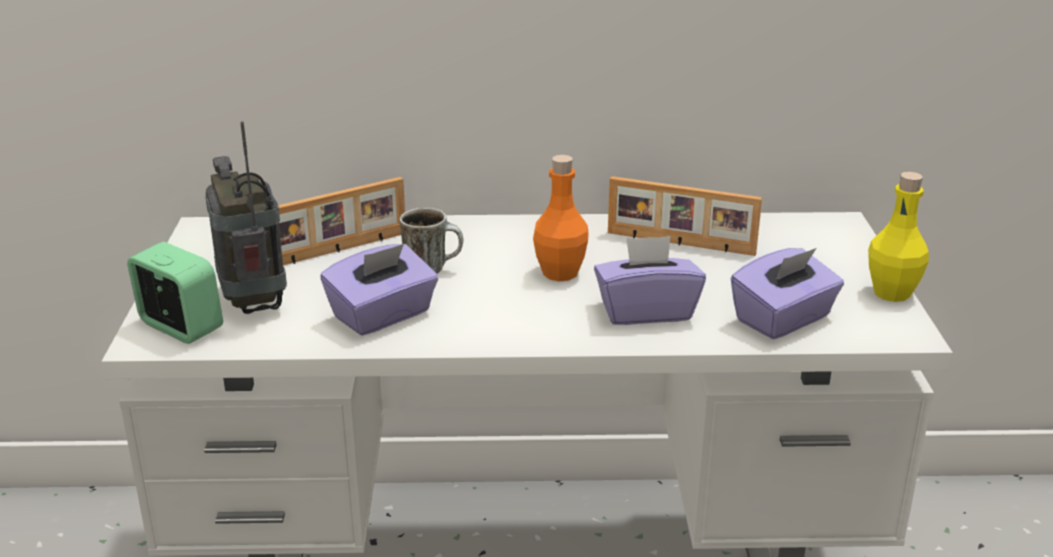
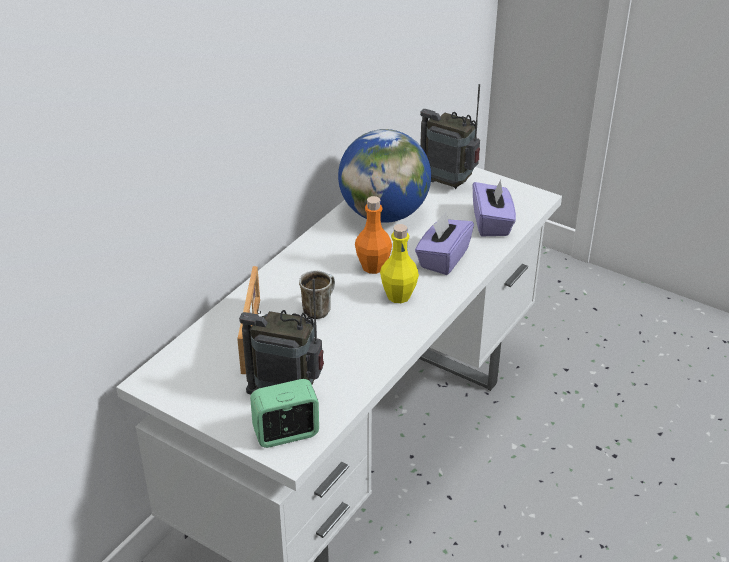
camera: 55 degrees left, 10 degrees up
(383, 316) = (355, 348): purple tissue box -> none
(680, 244) = (384, 214): picture frame -> globe
(821, 261) = (448, 183): none -> radio
(891, 293) = (498, 182): yellow bottle -> yellow bottle (398, 296)

